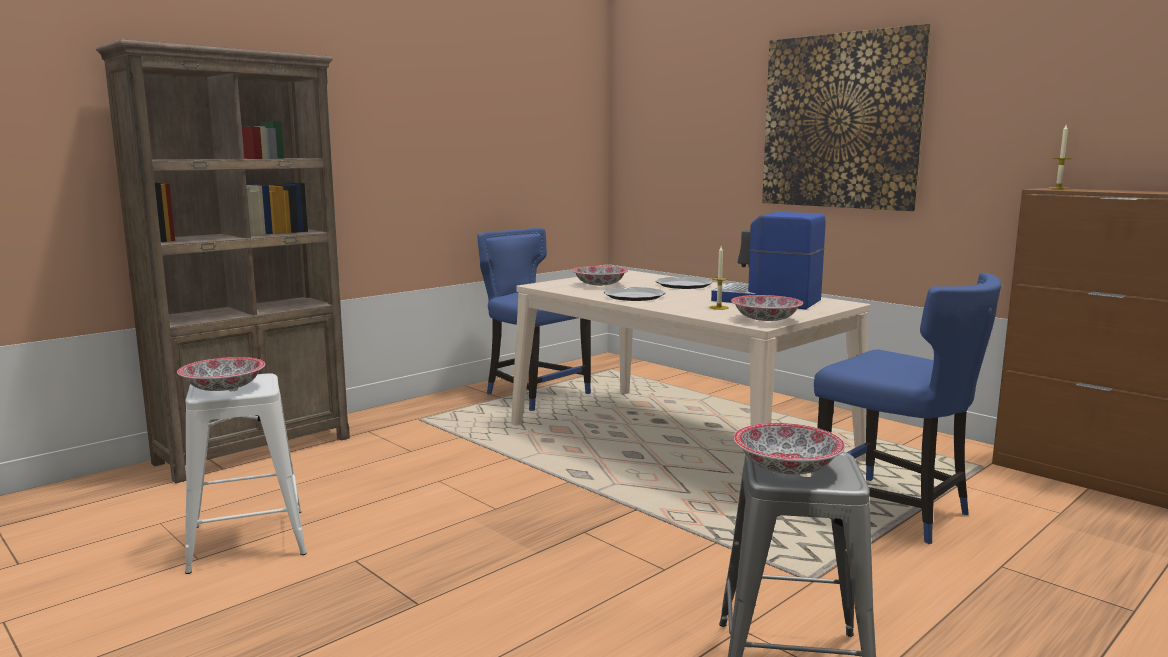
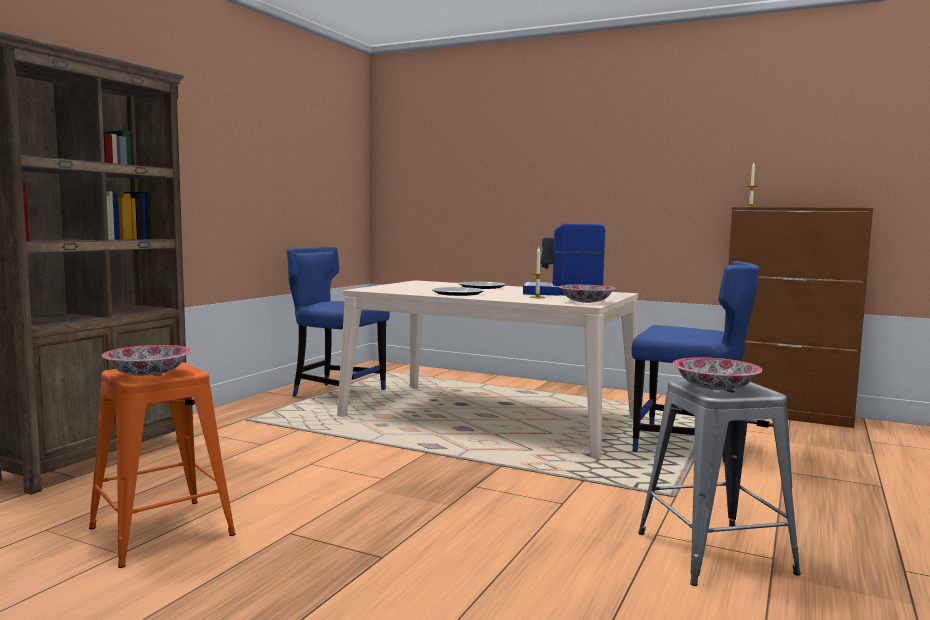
camera: 20 degrees left, 5 degrees down
(248, 540) = (162, 531): white stool -> orange stool
(599, 285) = (414, 288): bowl -> none
(840, 121) = (580, 161): picture -> none

